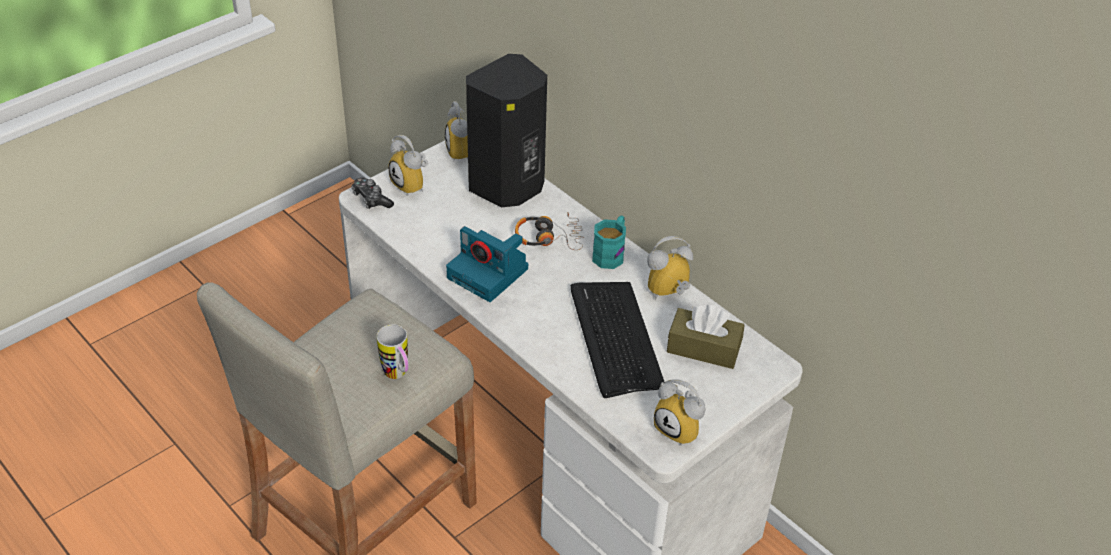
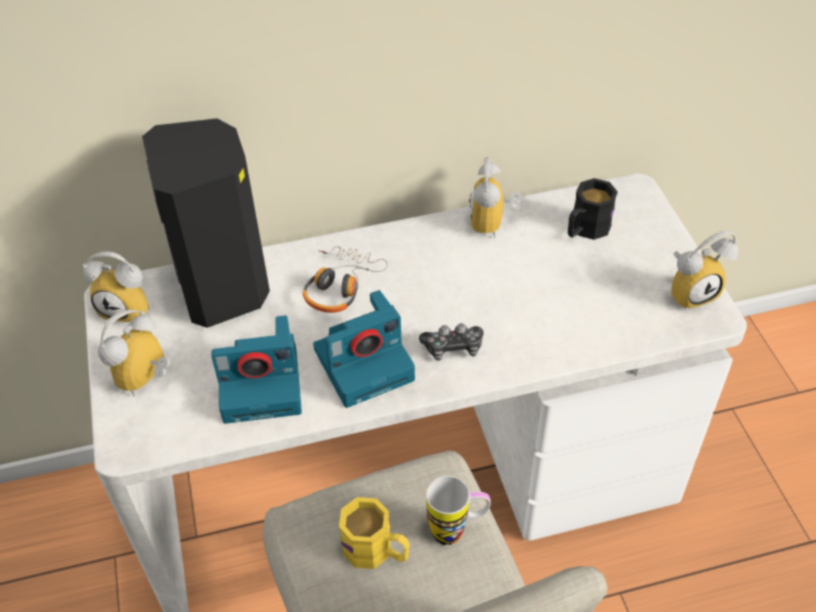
camera: 60 degrees left, 5 degrees up
(362, 343) = (377, 551): none -> yellow mug
(371, 199) = (140, 436): game controller -> game controller (453, 348)
(413, 185) = (147, 381): alarm clock -> alarm clock turned 135 degrees clockwise
(442, 234) = (263, 383): none -> camera
(611, 253) = (401, 244): turquoise mug -> none
(615, 338) = (534, 292): keyboard -> none
(703, 348) = (585, 230): brown tissue box -> black mug

